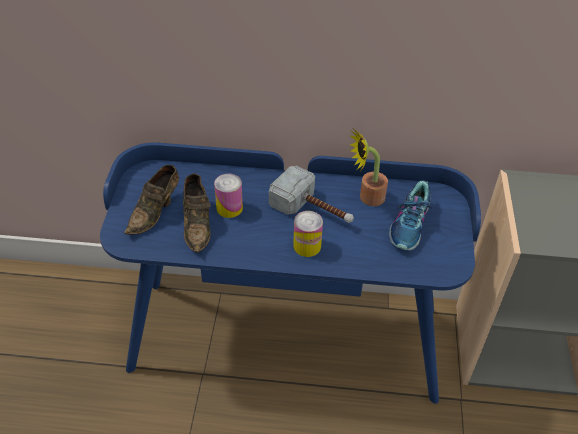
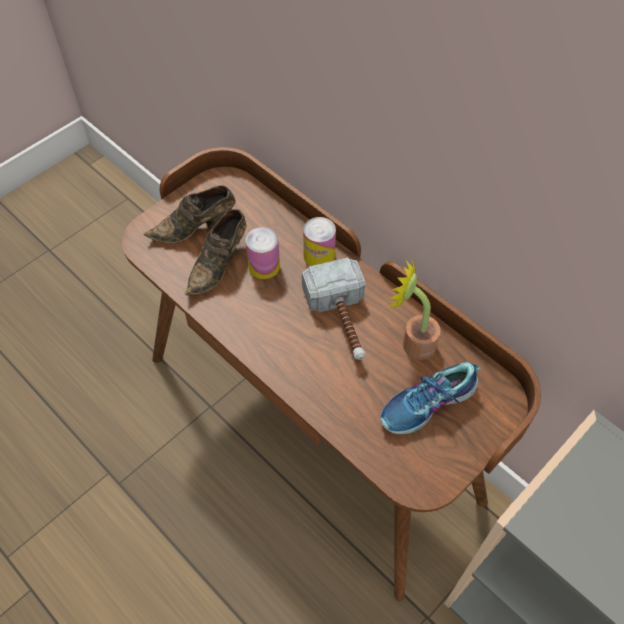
camera: 40 degrees right, 10 degrees up
(286, 336) = (313, 424): blue desk -> brown desk
(307, 246) = (297, 355): can -> can (319, 256)

